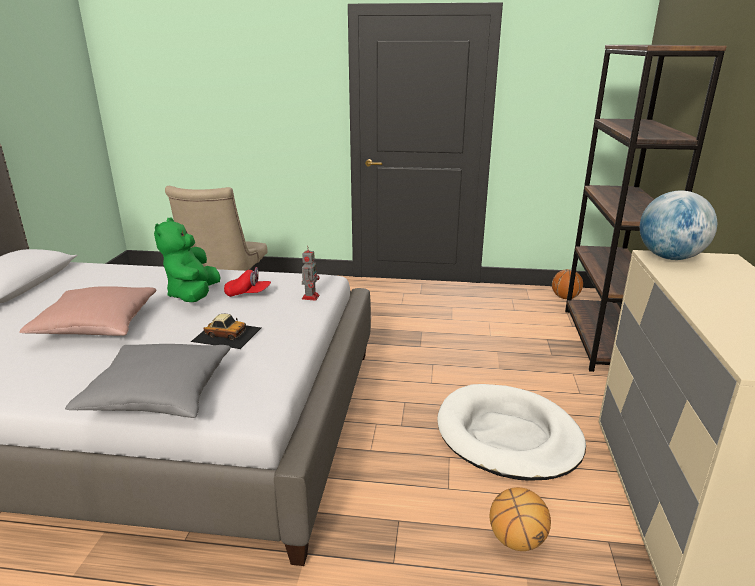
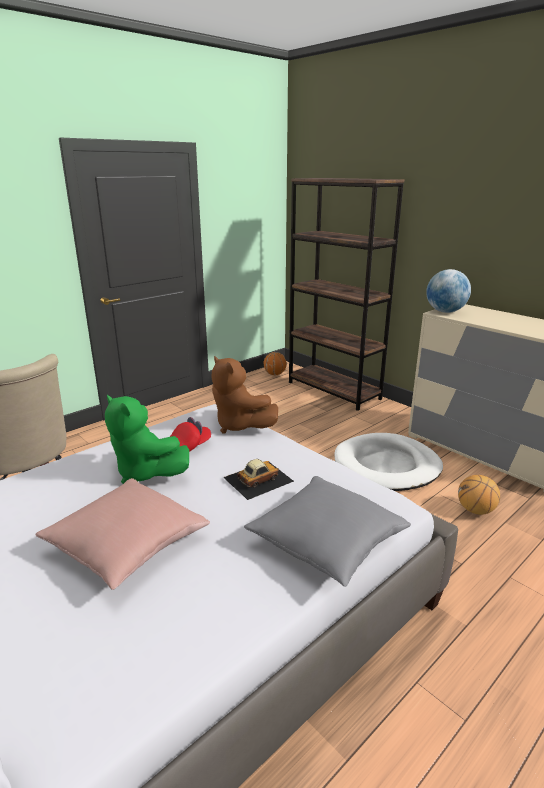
camera: 50 degrees left, 0 degrees up
(310, 297) = (239, 425): toy robot -> brown plush toy

